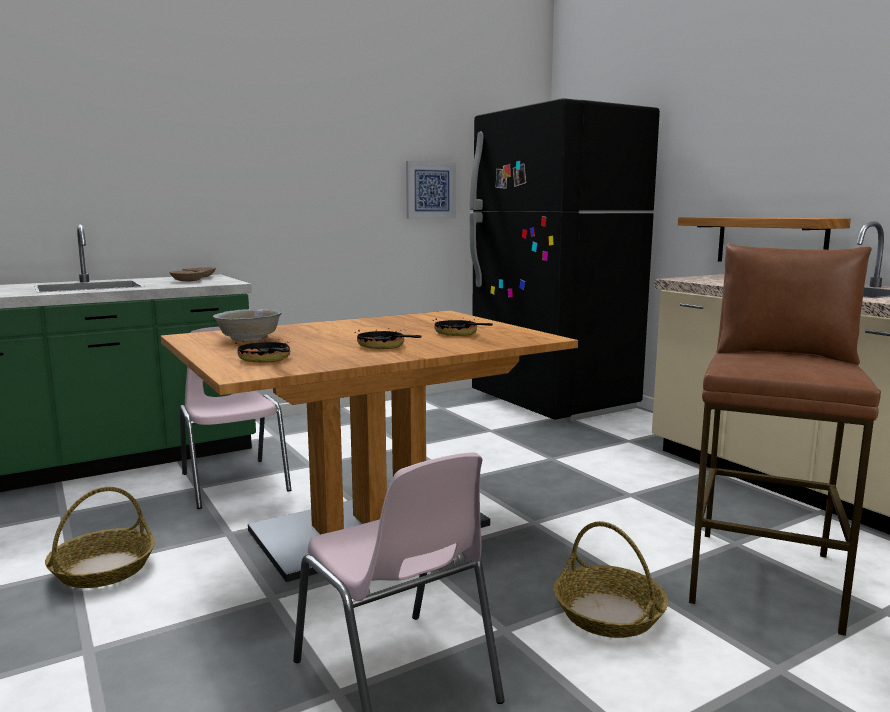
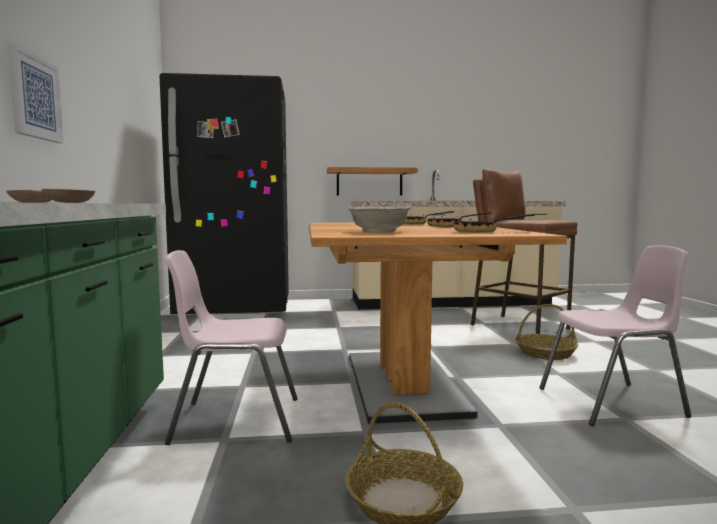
camera: 65 degrees left, 5 degrees down
(430, 190) = (127, 133): picture -> picture (34, 97)

